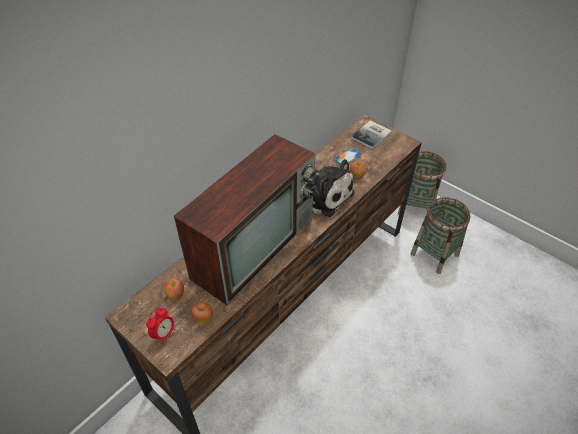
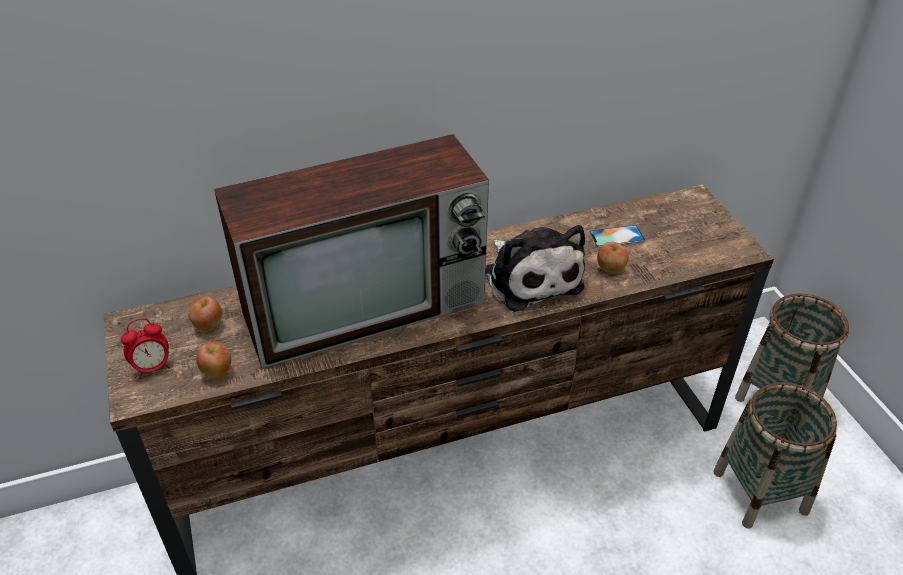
camera: 30 degrees right, 5 degrees down
(372, 135) = (690, 218): book -> none

